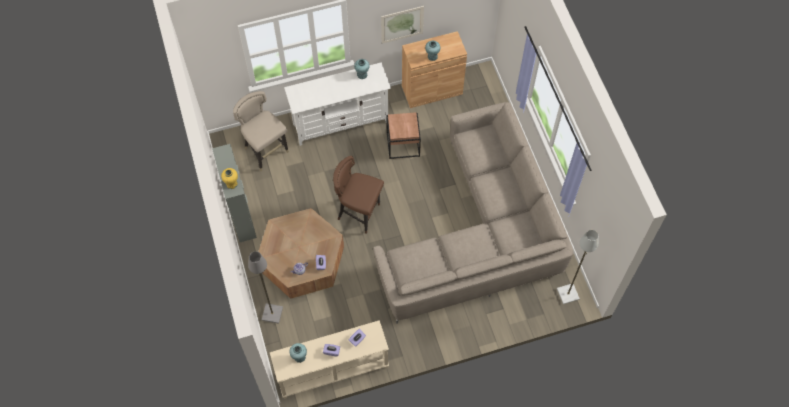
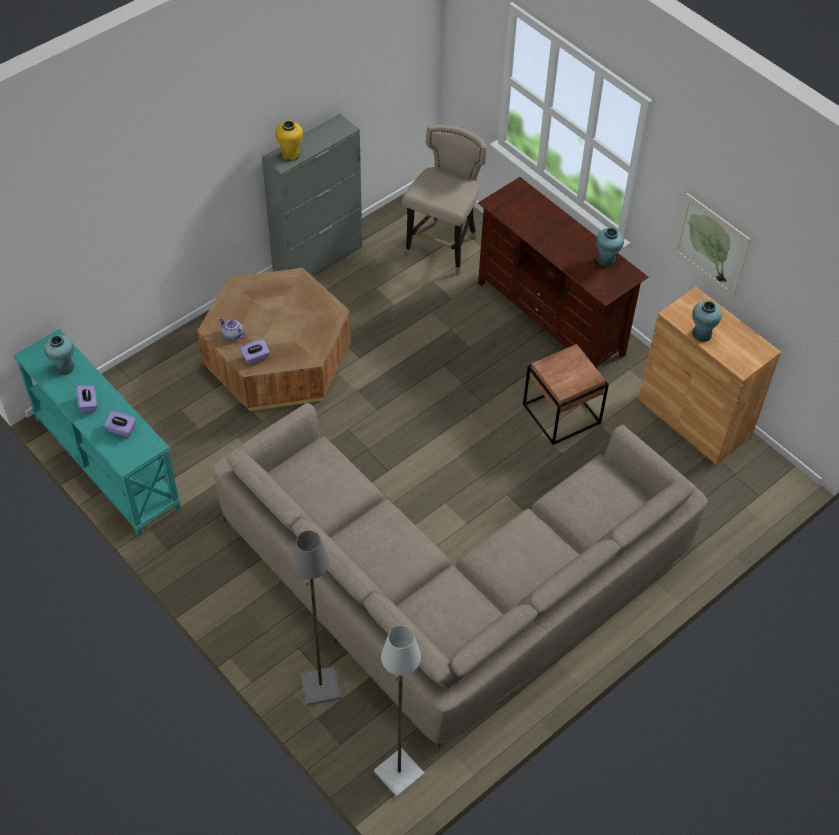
camera: 65 degrees right, 10 degrees down
(272, 314) = (171, 355): grey floor lamp -> grey floor lamp (320, 687)
(332, 370) = (105, 463): beige console table -> turquoise console table
(340, 122) = (551, 318): white tv stand -> brown tv stand
(359, 213) = (399, 401): brown stool -> none

